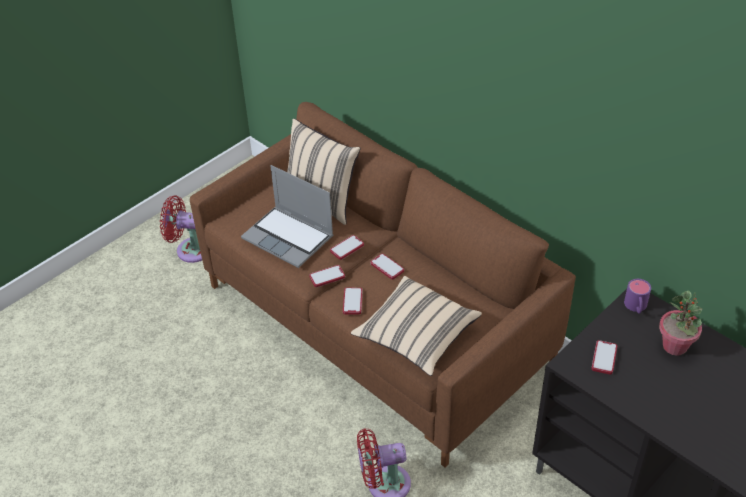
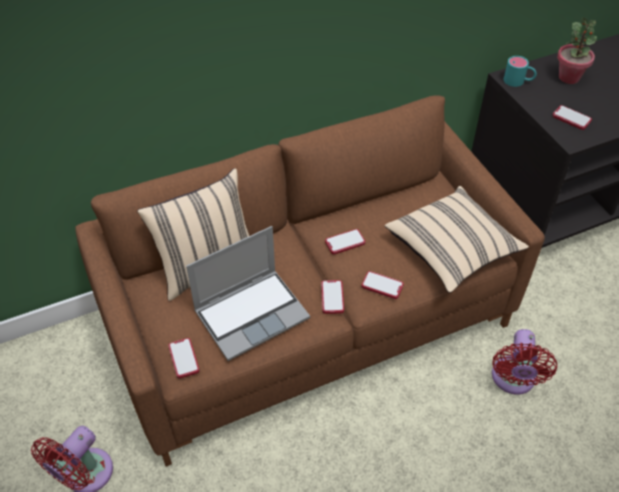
camera: 70 degrees left, 5 degrees up
(347, 248) = (298, 267): phone -> phone (184, 358)
(636, 307) = (518, 81): purple mug -> turquoise mug

